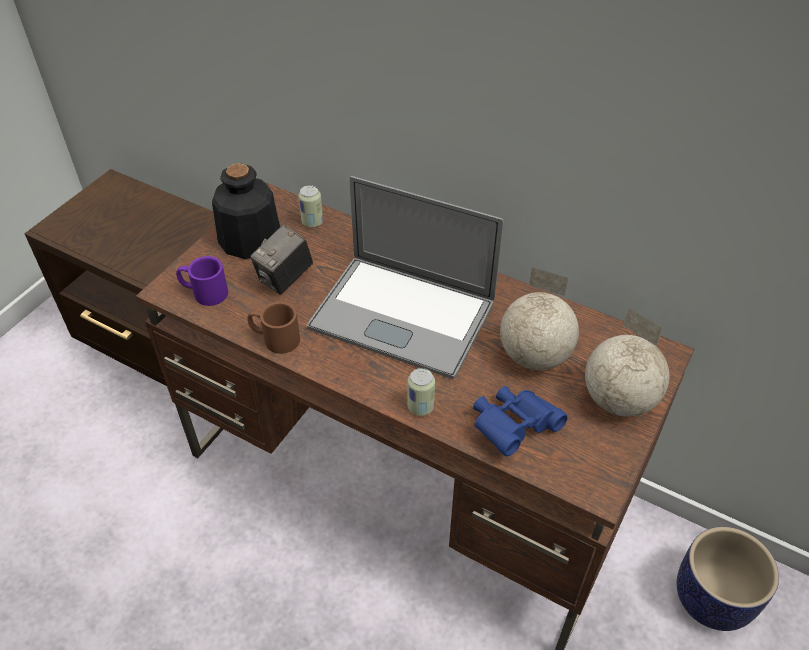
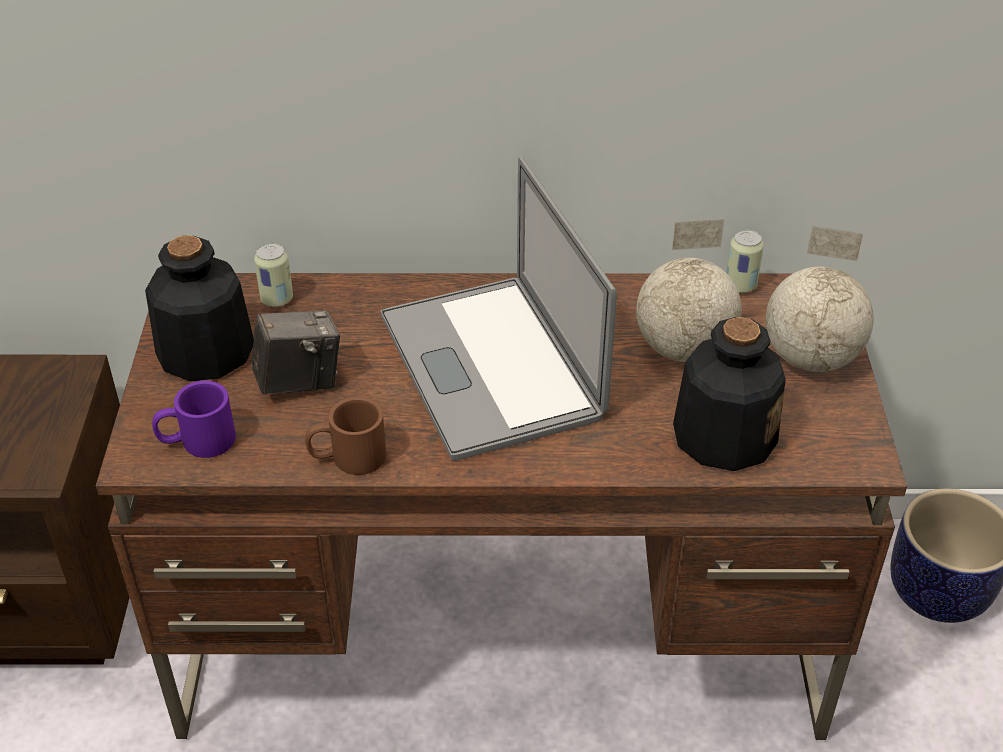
camera: 30 degrees left, 5 degrees down
(285, 279) = (299, 381): camera -> camera turned 120 degrees counterclockwise
(402, 315) = (490, 365): laptop -> laptop turned 75 degrees clockwise
(420, 407) = (600, 459): can -> can (740, 285)
(513, 427) = (723, 435): blue binoculars -> bottle

